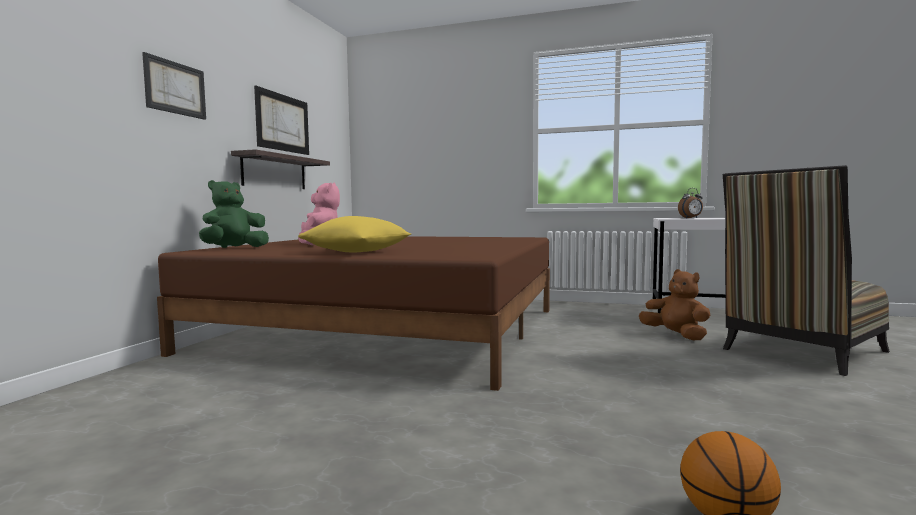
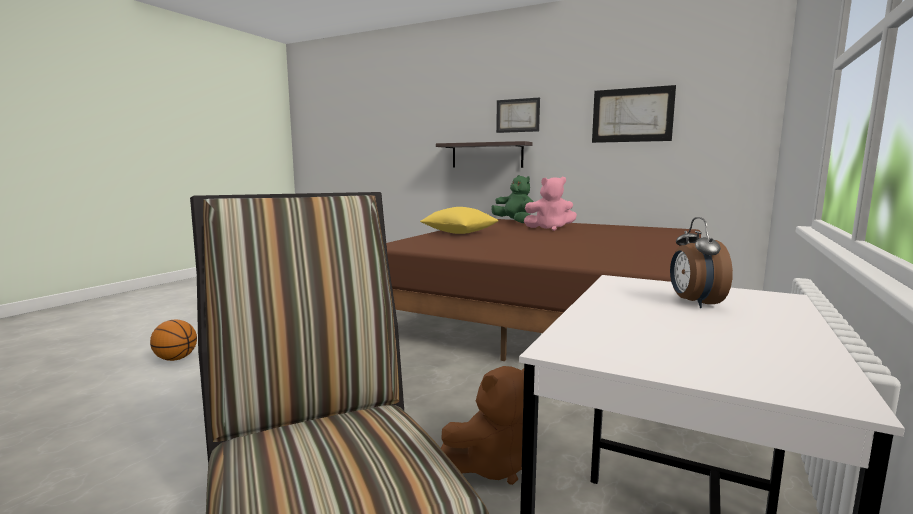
camera: 100 degrees right, 5 degrees up
(274, 172) = (613, 163): shelf -> shelf (487, 155)

